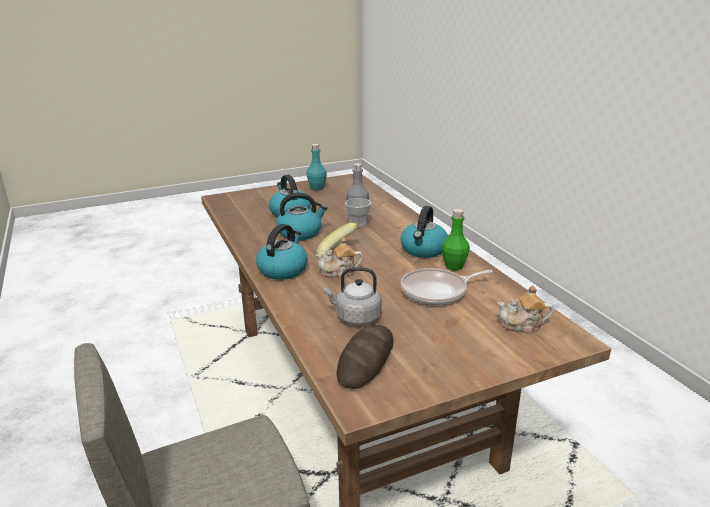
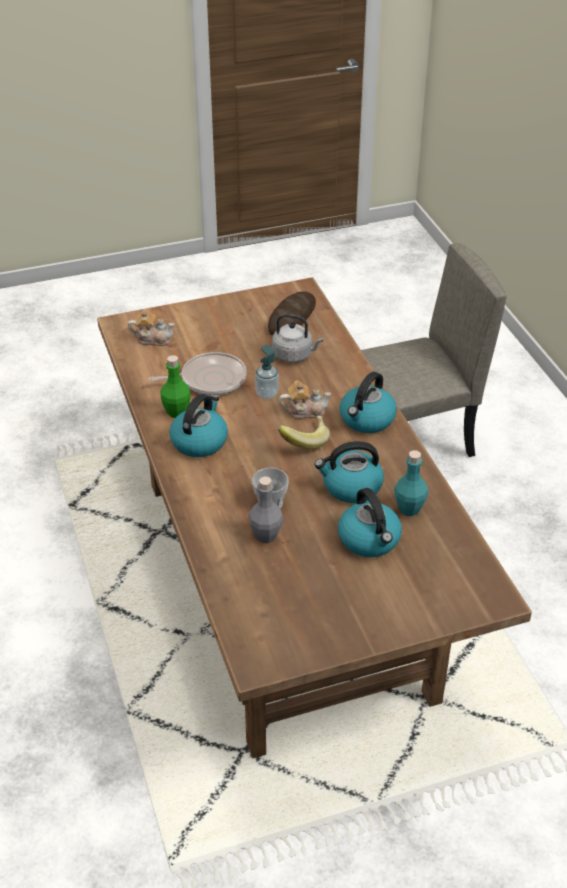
camera: 175 degrees left, 15 degrees up
(317, 188) = (328, 622): turquoise bottle -> turquoise bottle (409, 509)
(377, 283) = (267, 394): none -> soap dispenser

